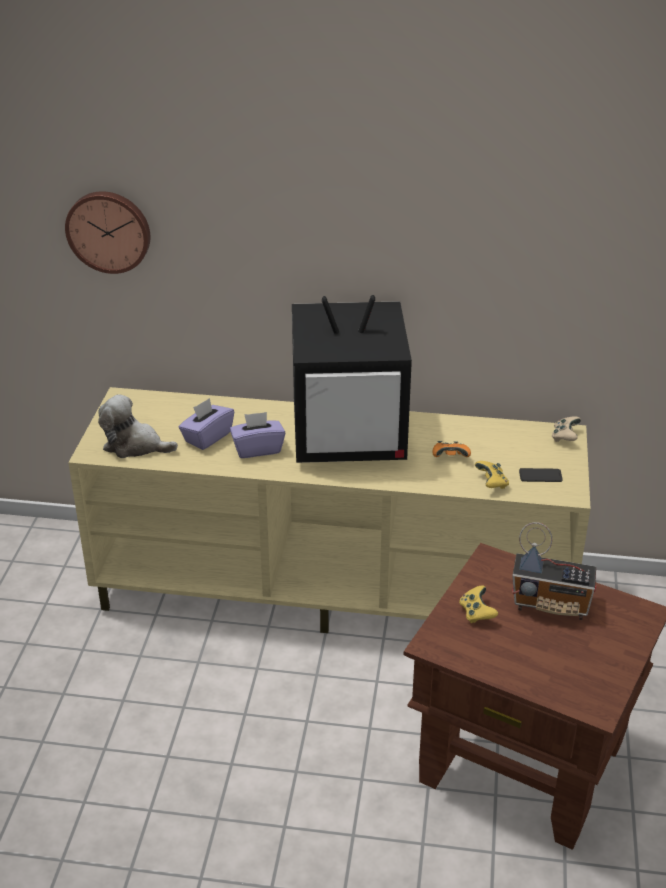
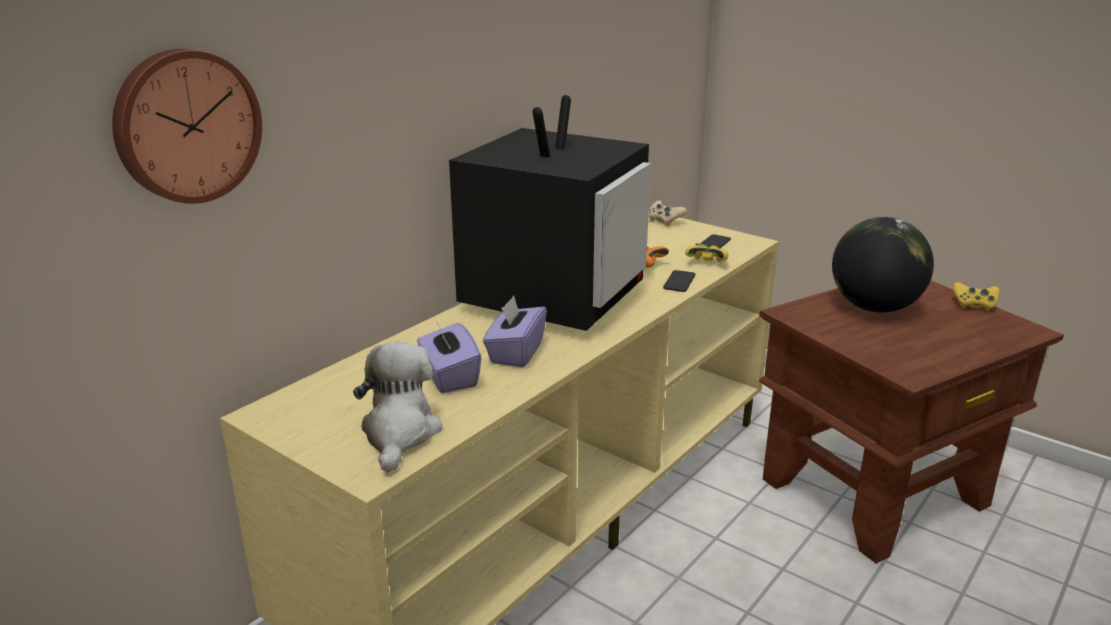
camera: 60 degrees left, 10 degrees down
(135, 445) = (399, 433): plush toy -> plush toy turned 135 degrees clockwise
(439, 480) = (679, 281): none -> phone
(476, 613) = (870, 341): yellow game controller -> yellow game controller (973, 306)
(551, 604) = (874, 308): radio -> globe

